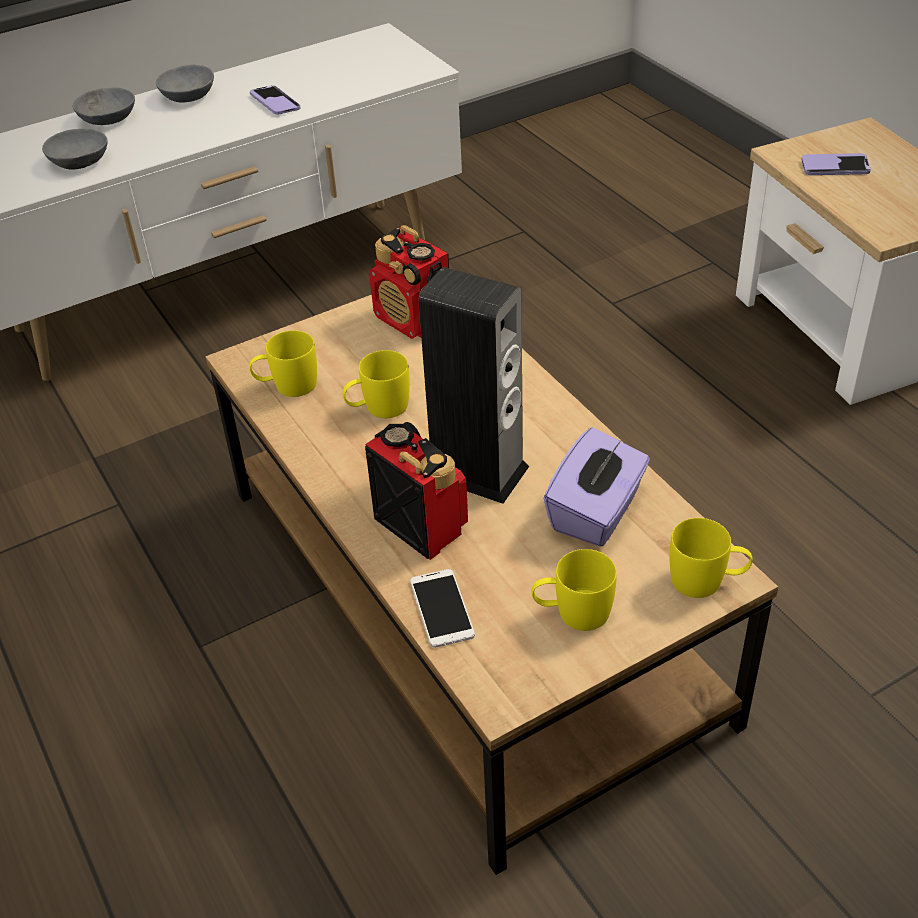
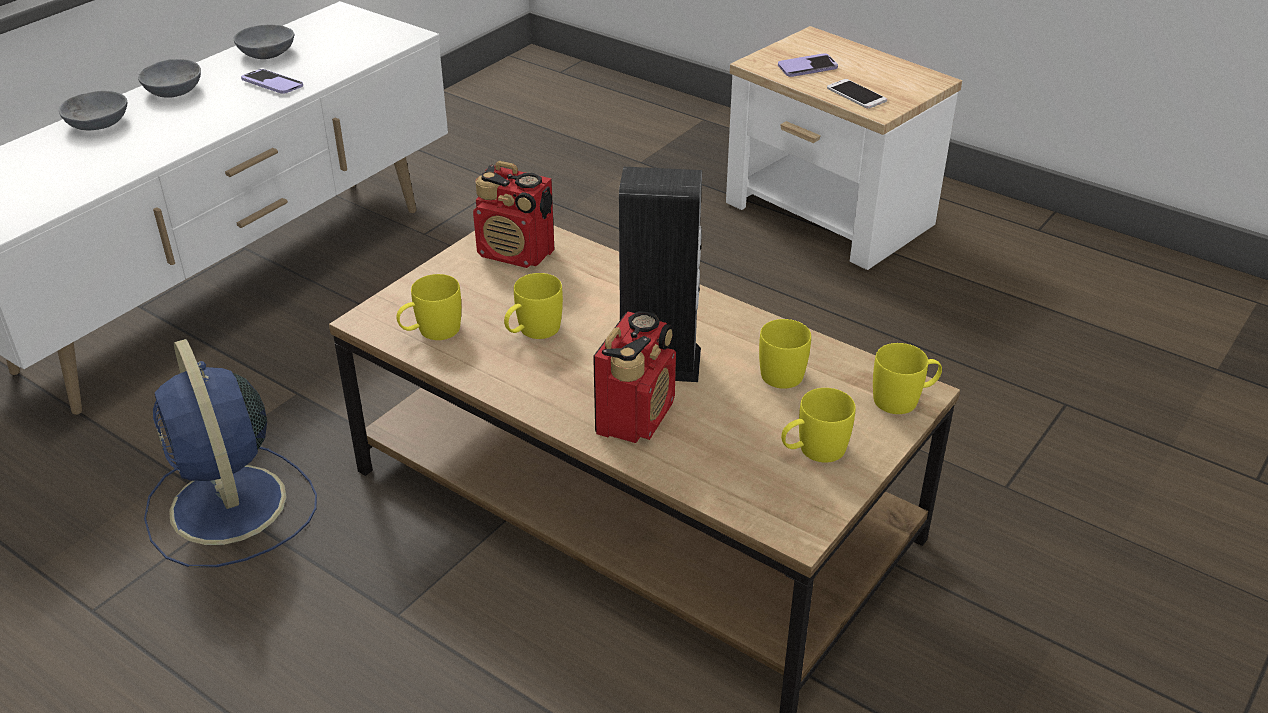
camera: 25 degrees left, 5 degrees down
(81, 160) = (96, 165): grey bowl -> grey bowl (268, 52)
(118, 501) = (230, 508): none -> blue fan
(420, 524) = (636, 416): radio -> radio turned 90 degrees clockwise
(442, 608) = (700, 477): phone -> phone (856, 94)
(596, 512) = (781, 370): purple tissue box -> yellow mug

